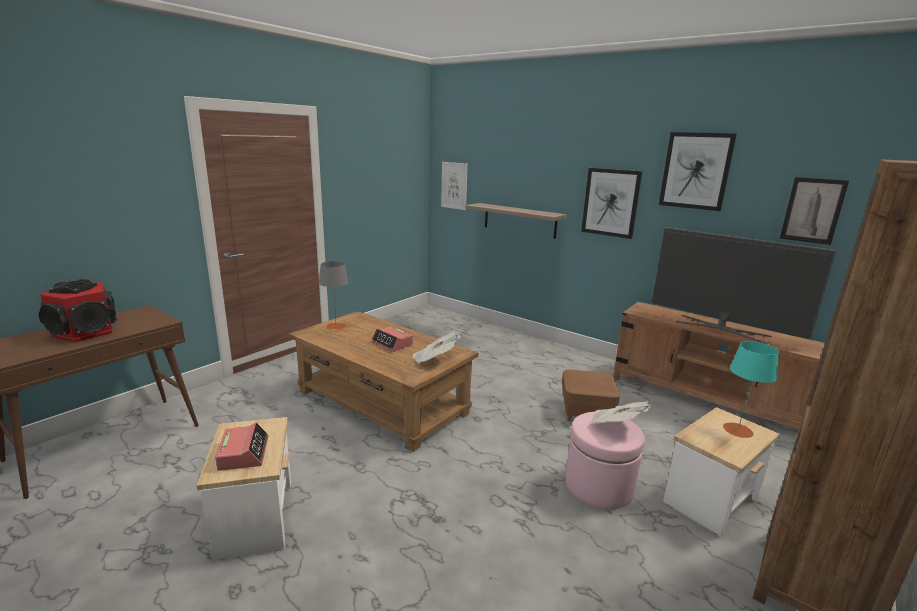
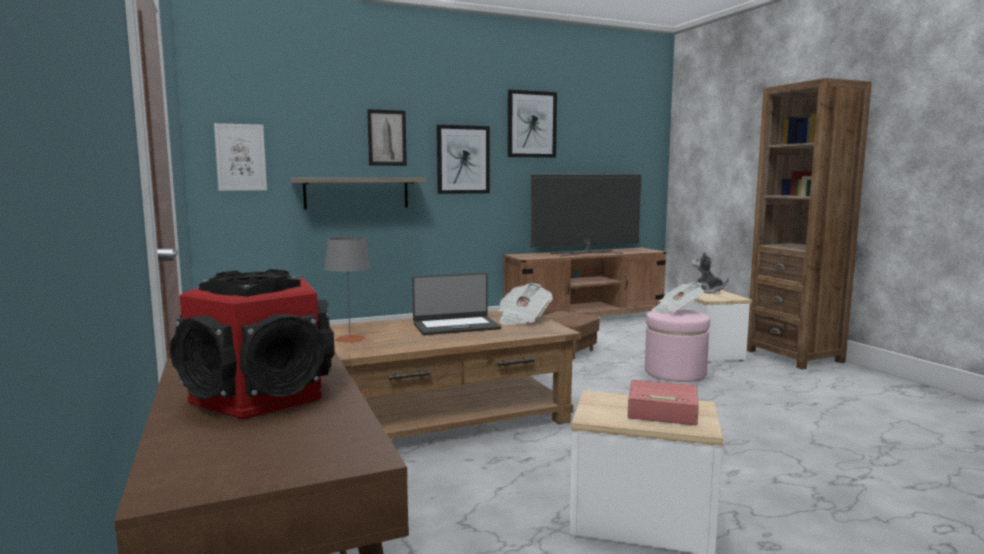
camera: 60 degrees left, 10 degrees down
(392, 344) = (456, 326): alarm clock -> laptop
(738, 430) = (706, 291): turquoise table lamp -> plush toy
(812, 210) = (609, 150): picture -> picture (387, 138)

